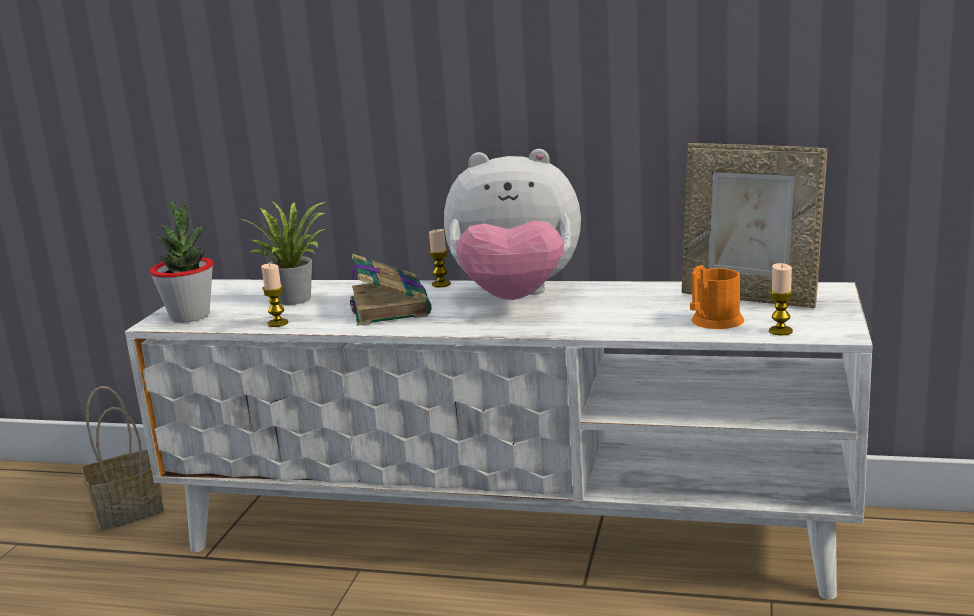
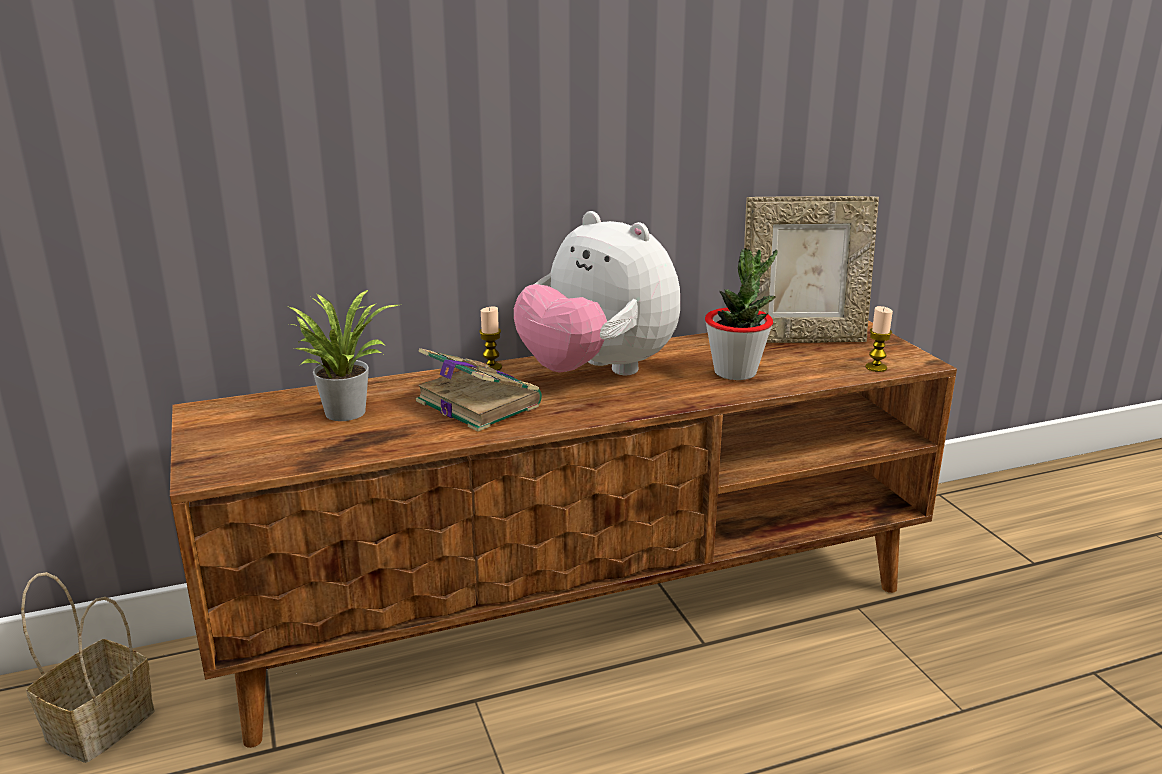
camera: 35 degrees left, 5 degrees up
(190, 316) = (238, 458): potted plant -> potted plant (735, 372)
(278, 323) = (375, 446): candle -> none
(507, 533) = (582, 613): white tv stand -> brown tv stand
(515, 299) = (597, 372): plush toy -> plush toy turned 75 degrees clockwise
(712, 322) = (811, 368): orange mug -> none

